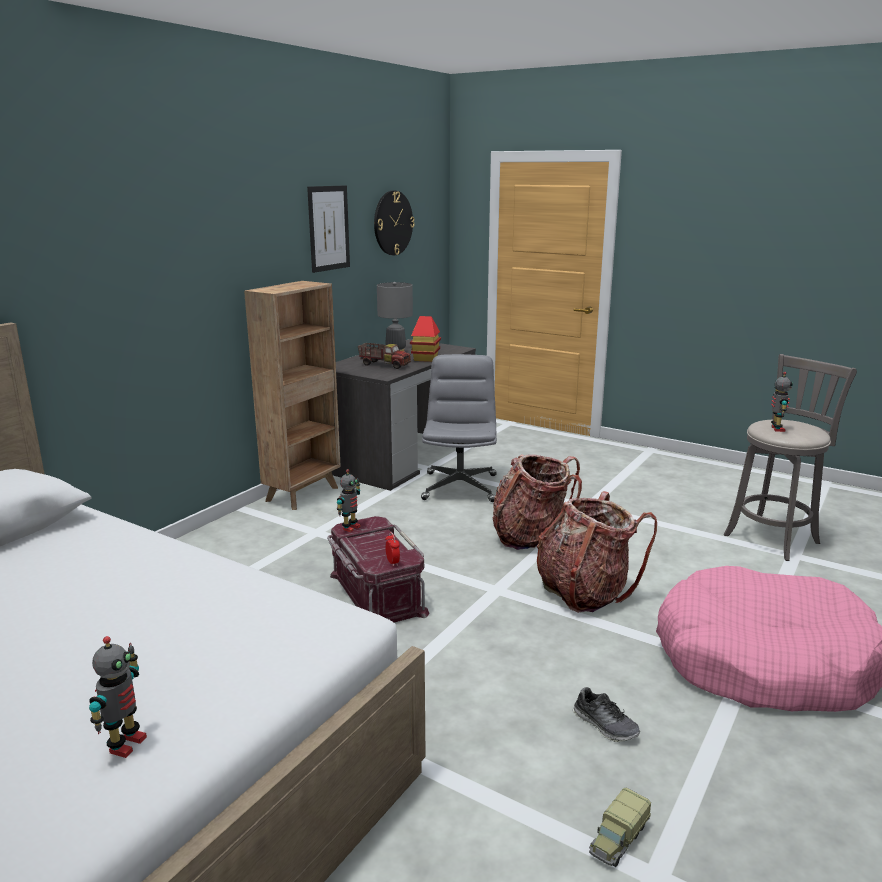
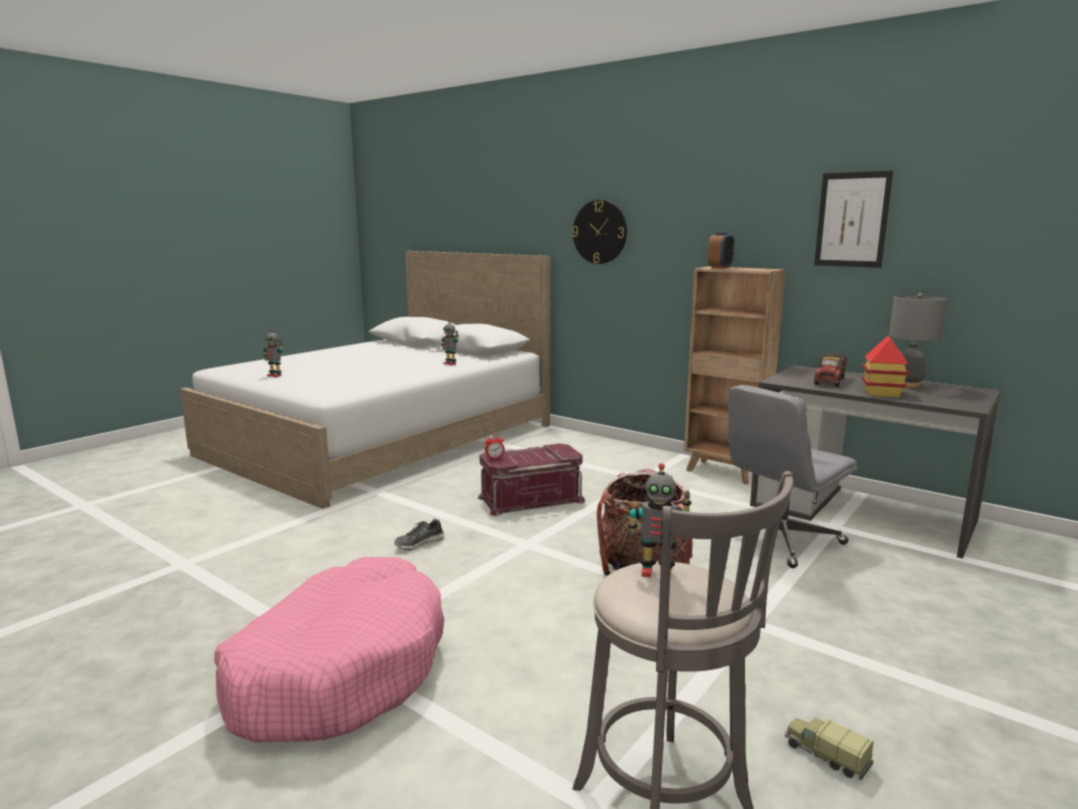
camera: 95 degrees right, 5 degrees down
(280, 289) = (720, 268): none -> alarm clock
(350, 527) = (559, 447): toy robot -> toy robot (450, 363)
(393, 223) = (996, 221): wall clock -> wall clock (600, 232)
(459, 486) = (780, 540): grey office chair -> grey office chair turned 135 degrees clockwise
(584, 592) = (512, 586): backpack -> none
(605, 725) = (315, 567): shoe -> shoe (419, 543)
(618, 839) = (219, 557): toy truck -> toy truck (826, 755)

